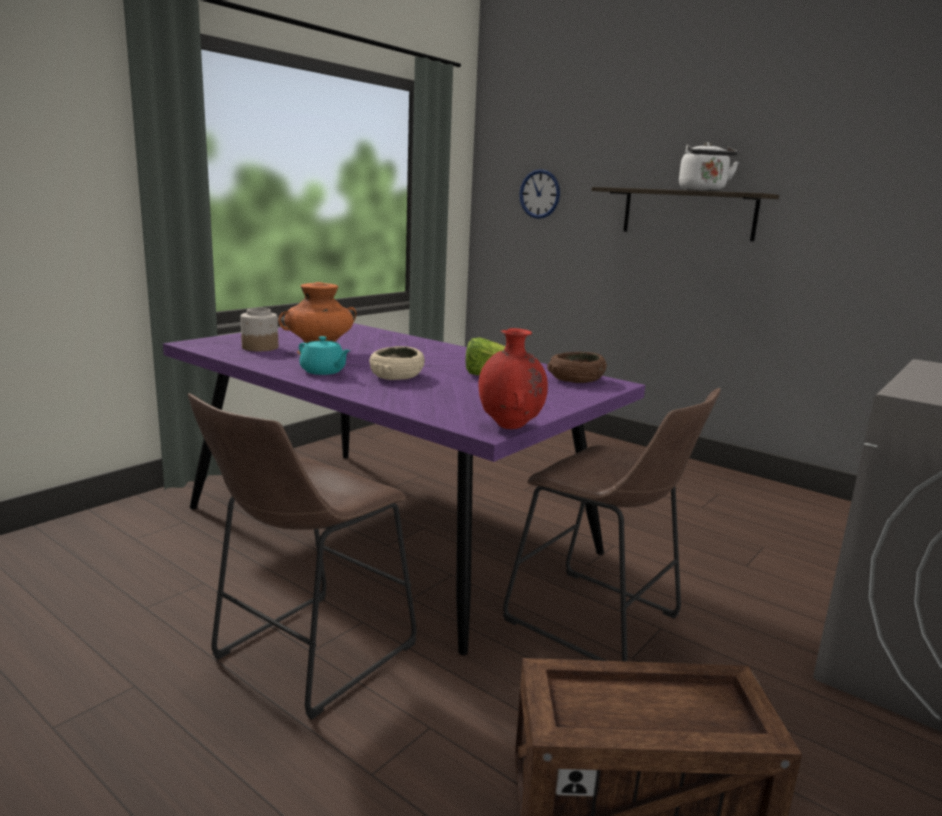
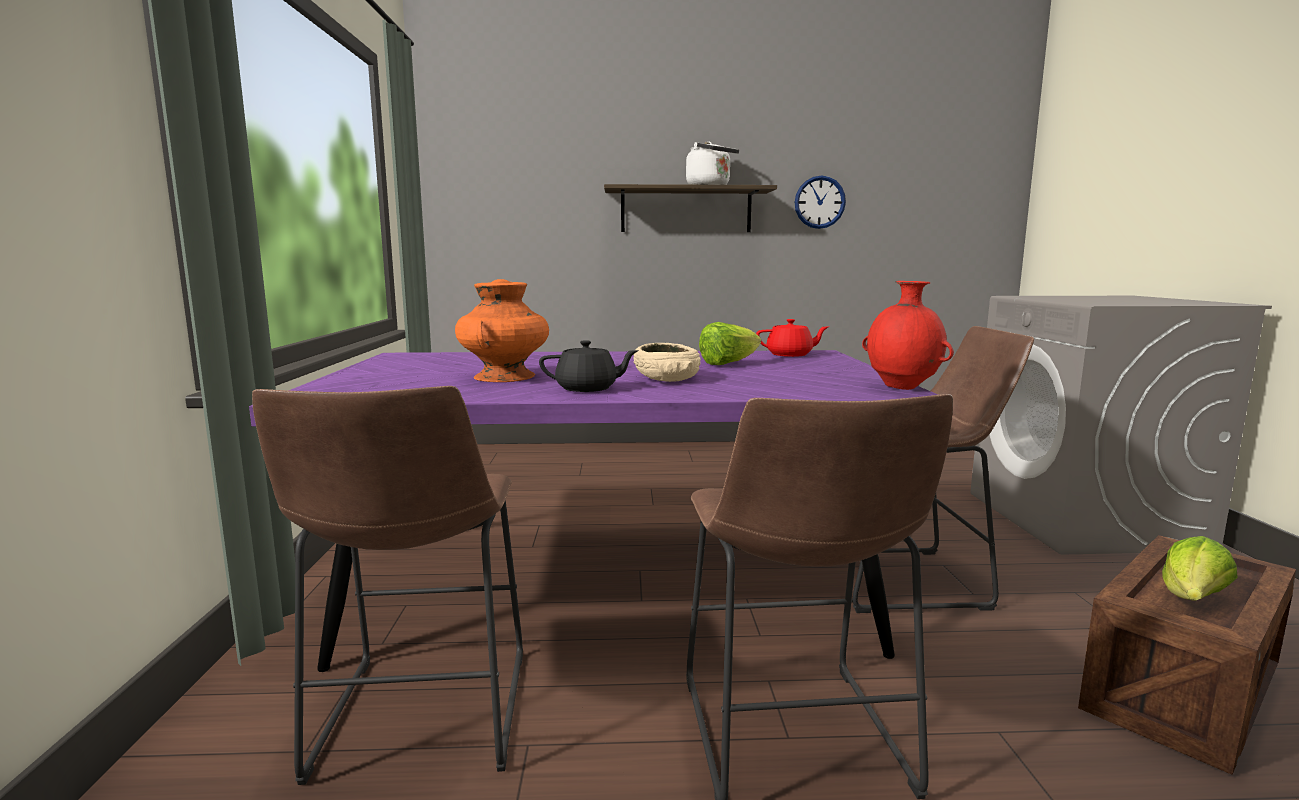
camera: 40 degrees left, 5 degrees down
(186, 549) = (420, 721): none -> brown stool
(259, 347) = (416, 385): jar -> none
(323, 371) = (588, 388): turquoise teapot -> black teapot
(539, 194) = (514, 198): wall clock -> wall clock (819, 202)
(576, 379) = (790, 355): brown bowl -> red teapot
(609, 706) = (1192, 600): none -> lettuce

